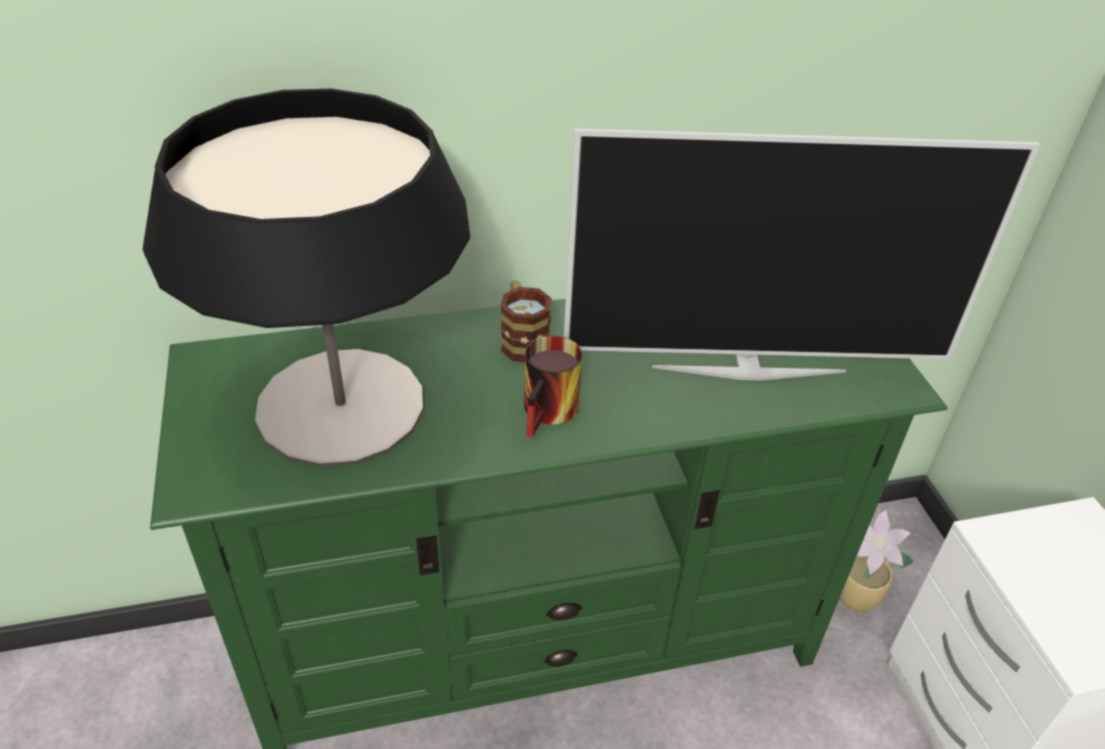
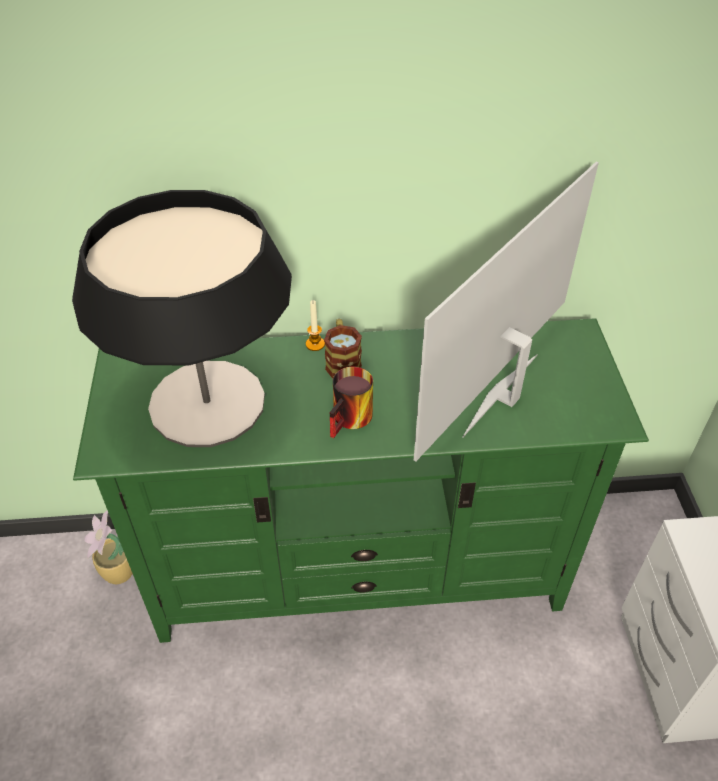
camera: 10 degrees right, 5 degrees up
(480, 320) = (315, 344): none -> candle
(748, 367) = (503, 396): television -> television turned 120 degrees clockwise
(857, 599) = (607, 565): potted plant -> potted plant (118, 574)

